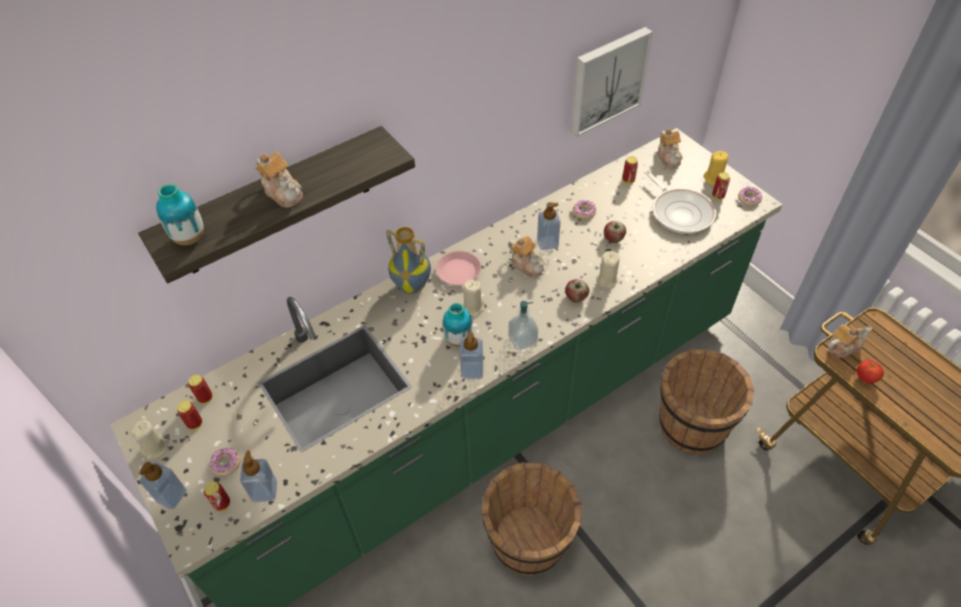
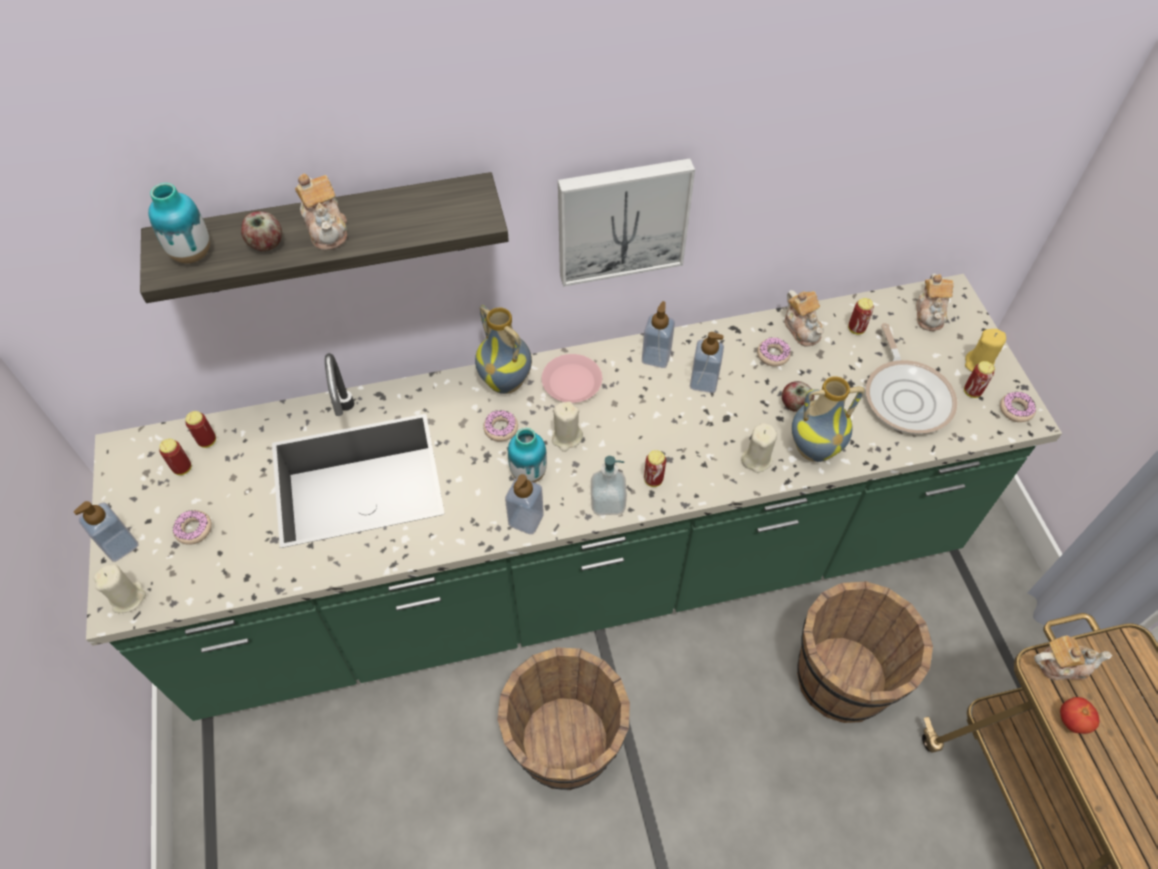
camera: 20 degrees right, 5 degrees up
(155, 447) = (129, 481): beige candle -> beige candle (128, 598)
(222, 504) = (168, 577): can -> can (653, 480)
(264, 491) = (220, 579): soap dispenser -> soap dispenser (656, 357)
(424, 317) = (501, 428): none -> donut
(527, 265) = (662, 403): teapot -> teapot (802, 328)
(576, 297) = (704, 469): apple -> apple (266, 244)
(607, 80) = (857, 184): picture -> picture (622, 219)
(639, 261) = (814, 447): none -> vase

